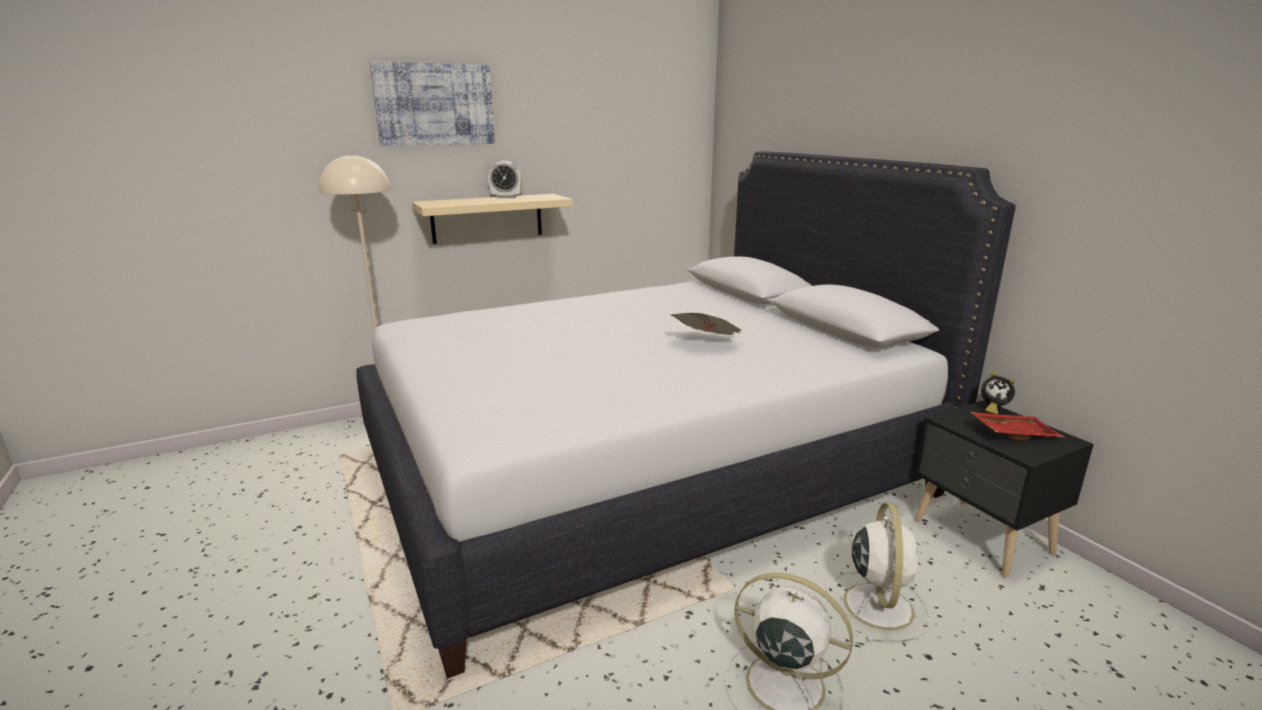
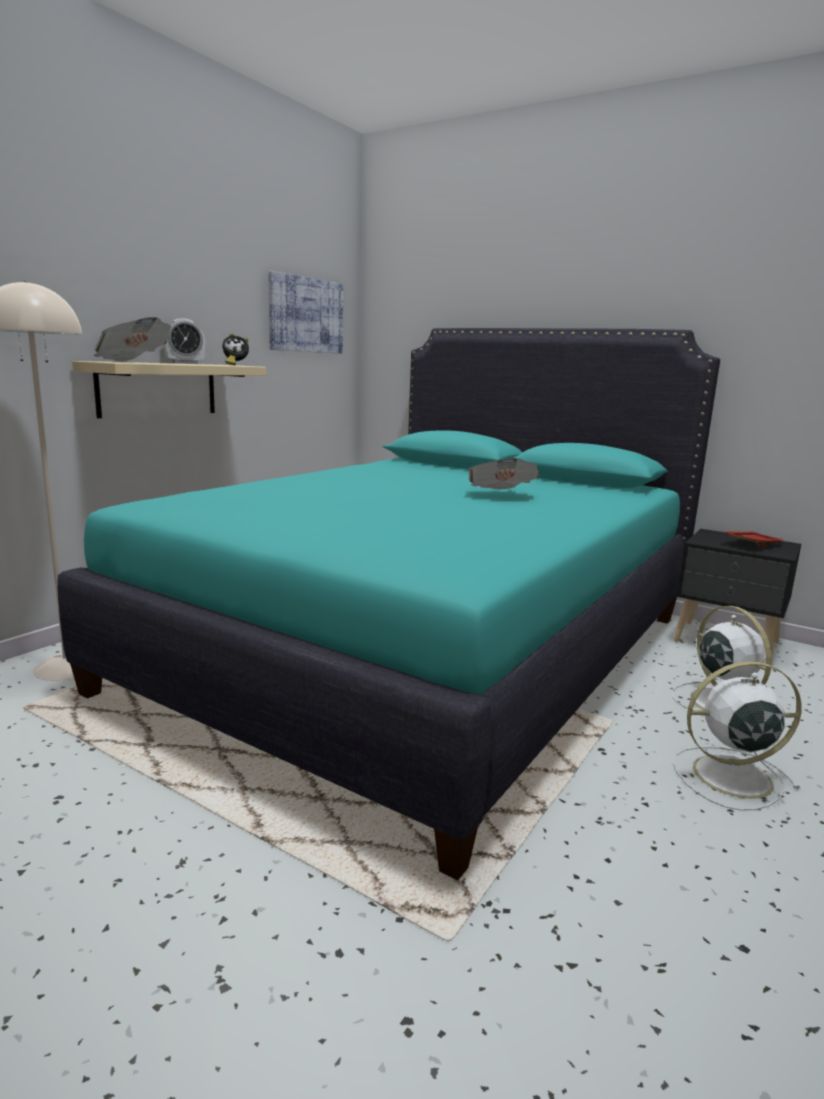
camera: 30 degrees left, 5 degrees down
(435, 104) = (101, 238): picture -> picture (306, 315)
(450, 202) = (134, 362): none -> newspaper
(645, 472) = (424, 650): white bed -> turquoise bed
(992, 409) = (715, 532): alarm clock -> alarm clock (235, 365)

